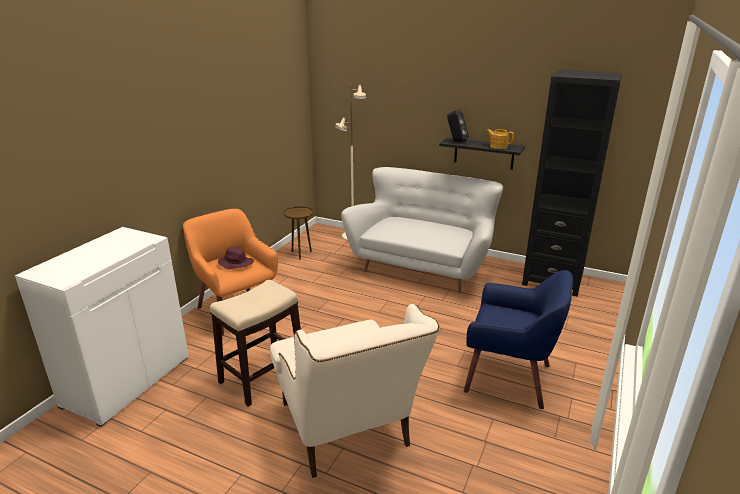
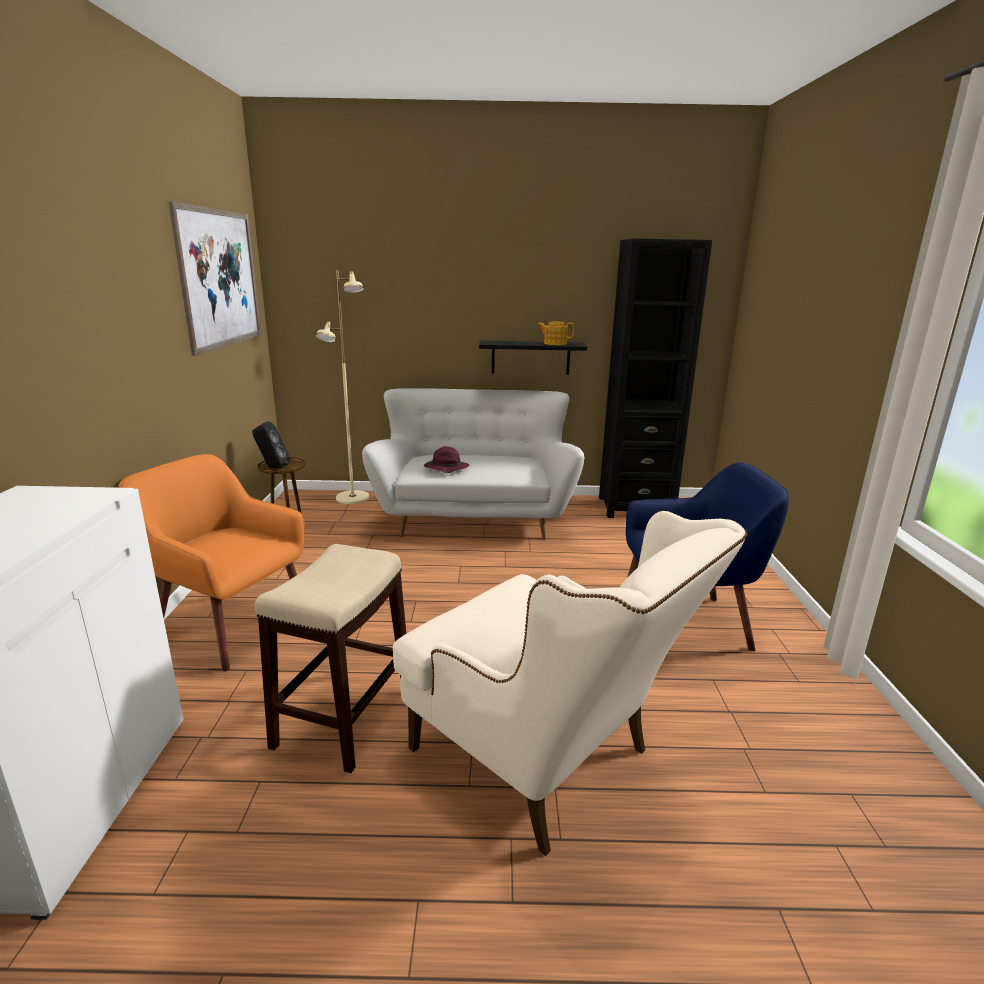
camera: 25 degrees left, 5 degrees down
(235, 263) = (228, 542): purple hat -> purple hat (445, 468)
(271, 92) = (220, 278): none -> picture
(456, 141) = (497, 342): black speaker -> black speaker (272, 467)

